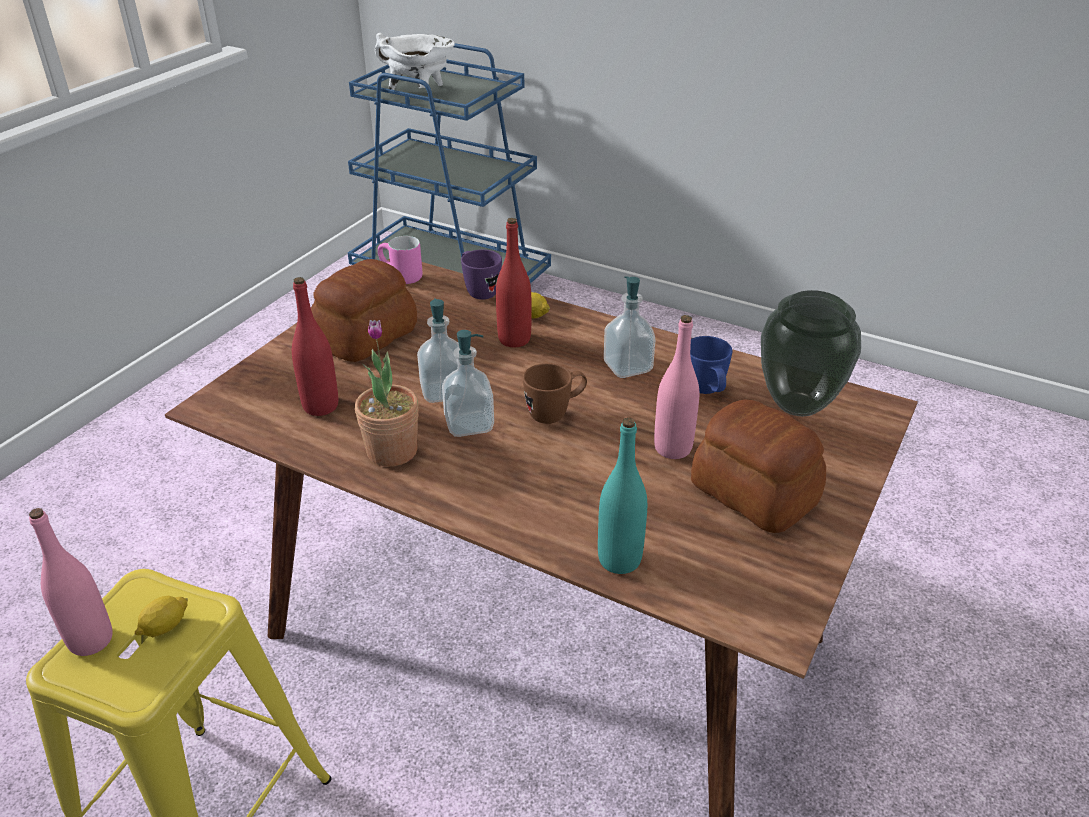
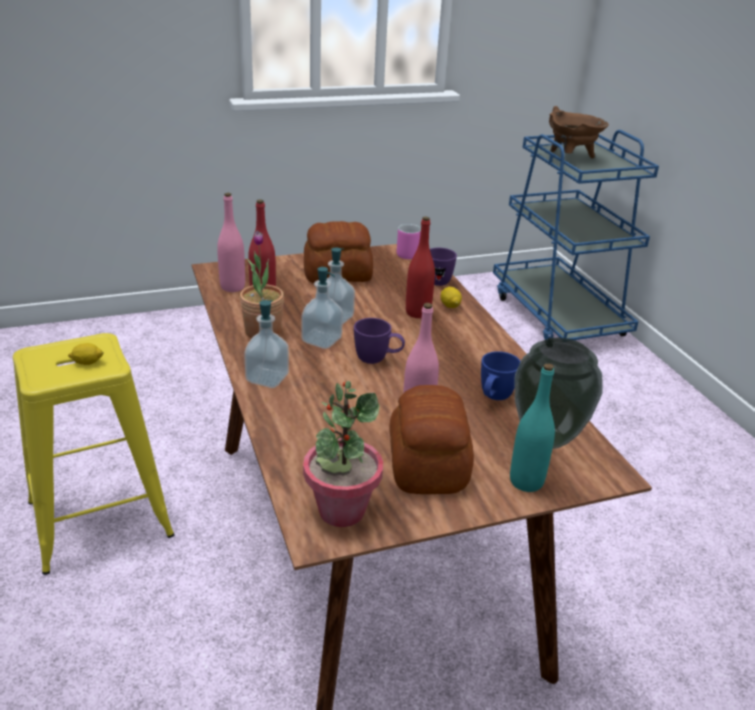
camera: 40 degrees right, 5 degrees down
(91, 640) = (55, 350): pink bottle -> pink bottle (232, 287)
(420, 92) = (570, 158): white cooking pot -> brown cooking pot
(555, 413) = (378, 360): brown mug -> purple mug
(619, 559) = (291, 446): turquoise bottle -> turquoise bottle (526, 481)
(627, 367) = (464, 359): soap dispenser -> soap dispenser (267, 378)
(757, 590) = (341, 510): none -> potted plant

